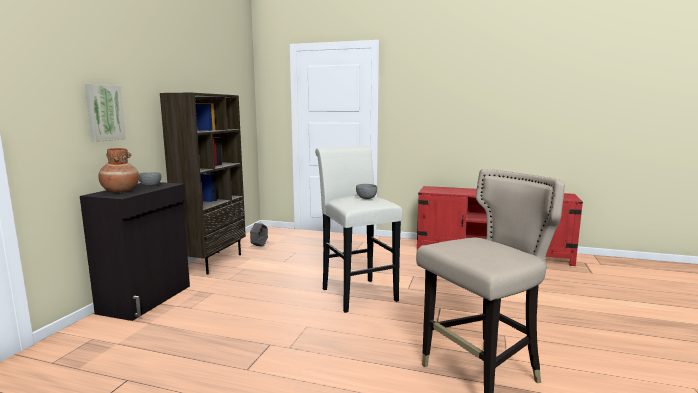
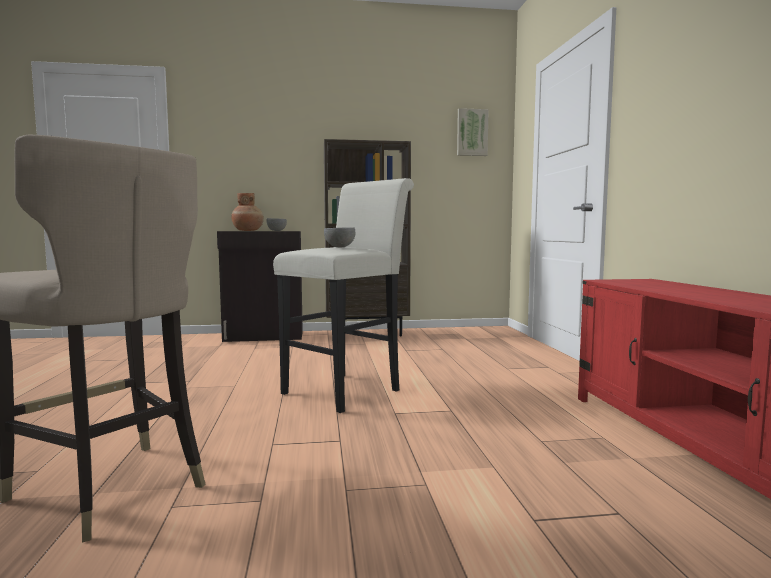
camera: 65 degrees right, 5 degrees down
(104, 113) = (260, 164): picture -> picture (472, 133)
(259, 246) = (439, 336): grey planter -> none

